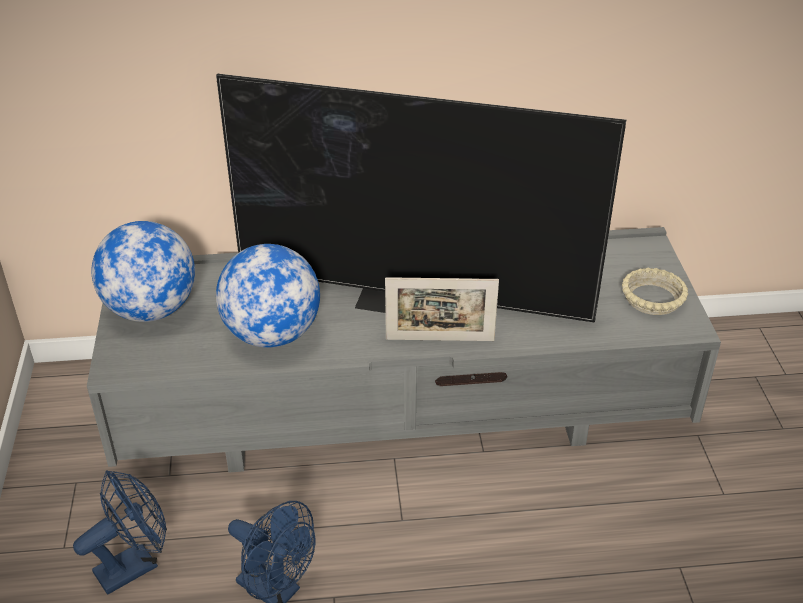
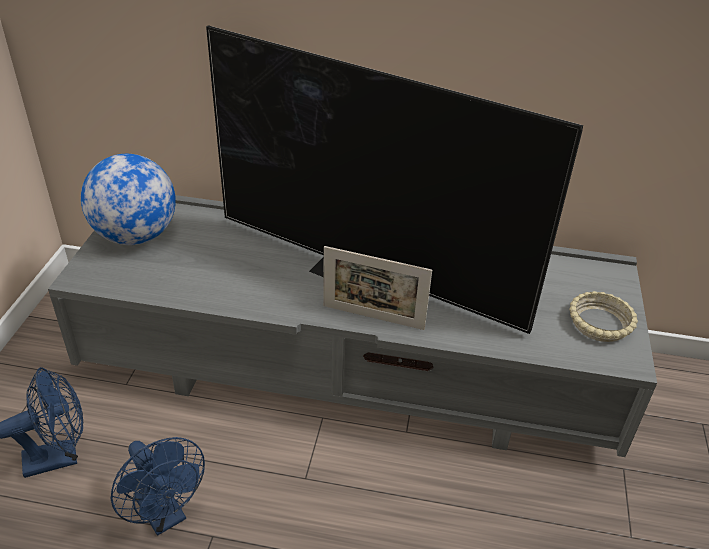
camera: 15 degrees right, 0 degrees up
(272, 335) = (224, 279): globe -> none

